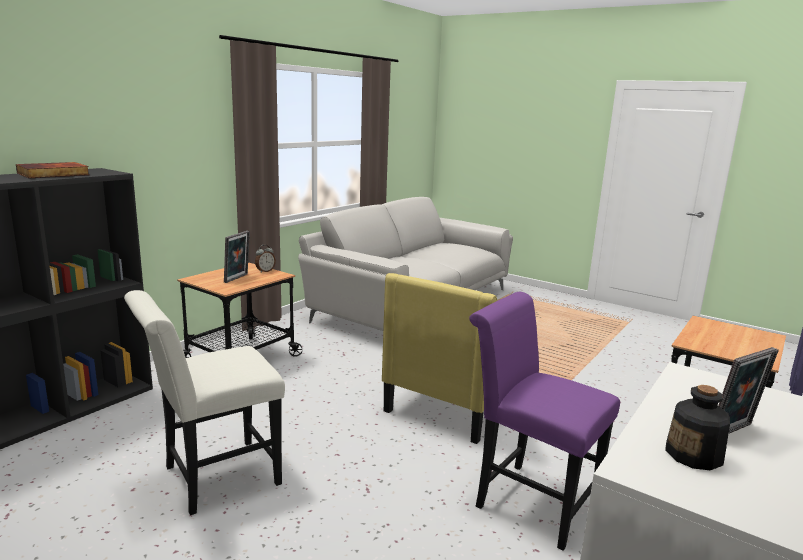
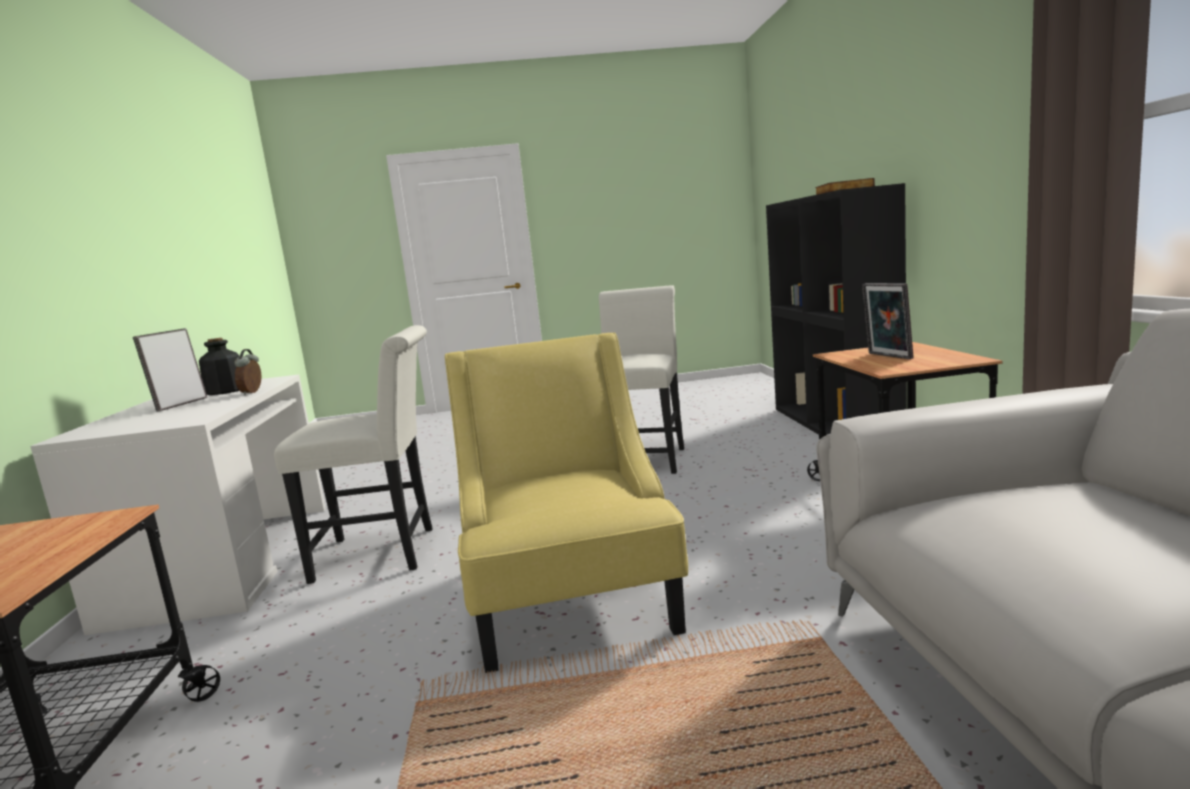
camera: 140 degrees right, 5 degrees down
(265, 271) = (920, 365): alarm clock -> alarm clock (253, 392)
(528, 499) = (385, 553): purple chair -> white chair

